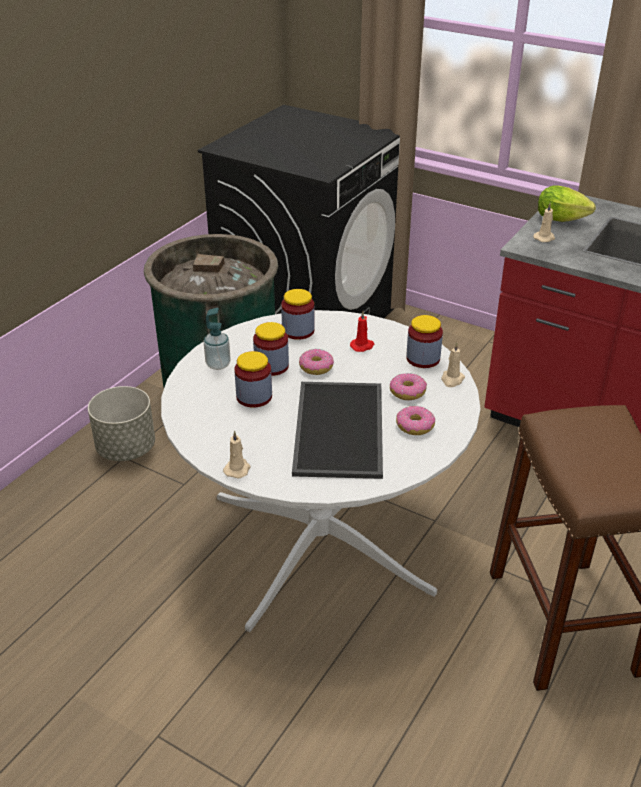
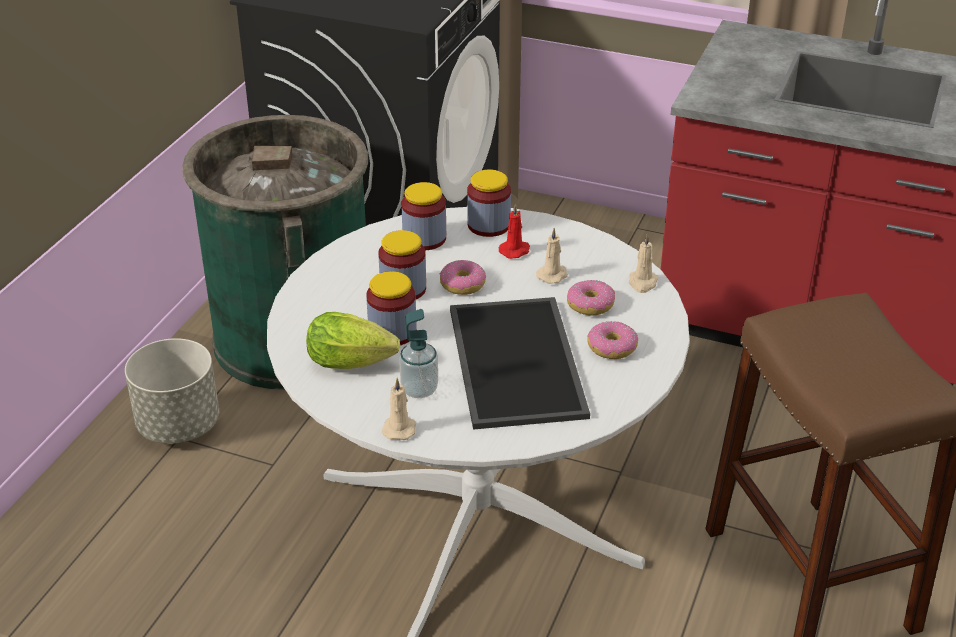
camera: 10 degrees left, 0 degrees up
(218, 364) = (331, 294): soap dispenser -> soap dispenser (419, 389)
(423, 358) = (598, 259): jar -> jar (488, 225)
(544, 238) = (723, 87): beige candle -> beige candle (553, 275)
(564, 220) = (740, 61): lettuce -> lettuce (355, 363)

